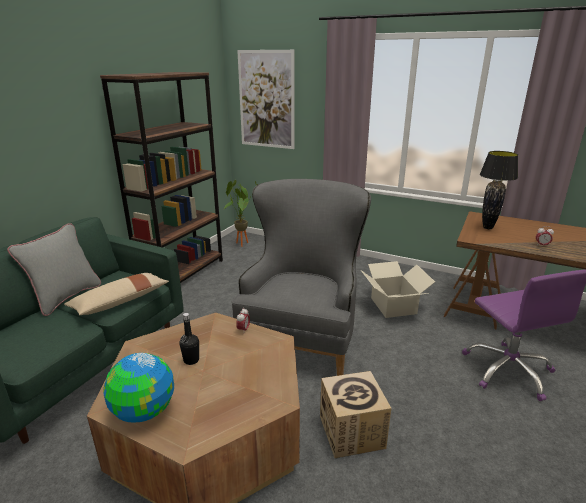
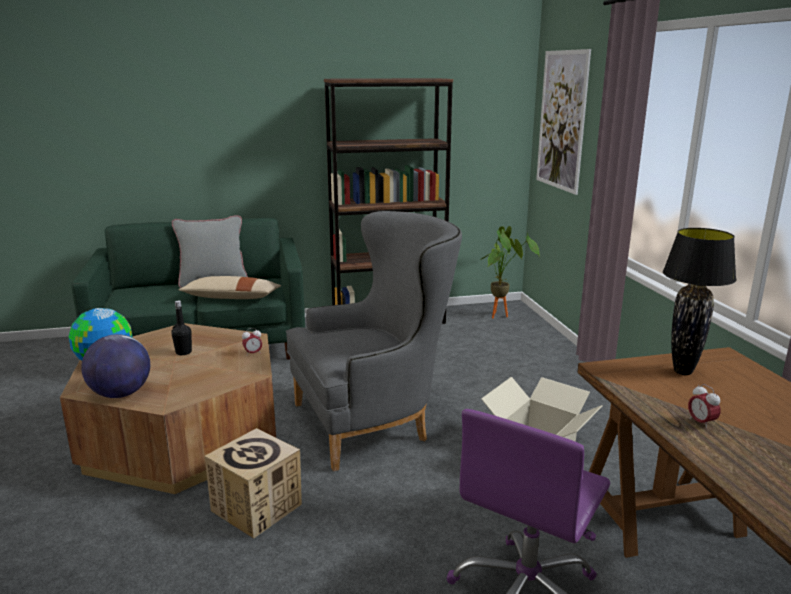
camera: 50 degrees right, 5 degrees down
(230, 420) = (120, 394): none -> globe

